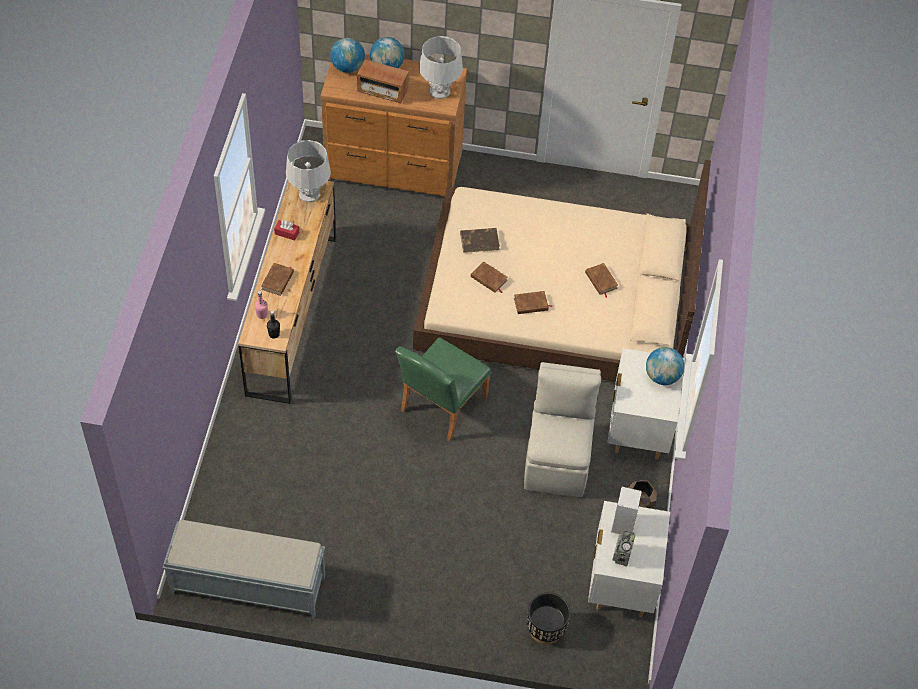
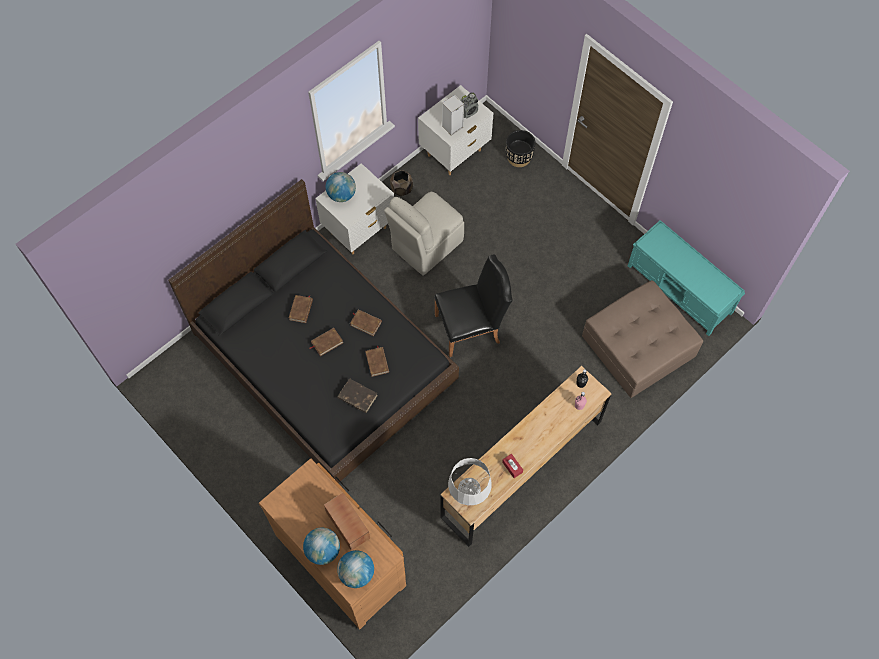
camera: 140 degrees left, 10 degrees up
(247, 584) = (680, 290): grey bench -> turquoise bench
(255, 494) = (638, 345): none -> brown ottoman
(278, 281) = (548, 427): brown book -> brown book (327, 342)
(440, 91) = (302, 492): grey table lamp -> none
(440, 408) = (472, 327): green chair -> black chair
(556, 299) = (324, 356): beige bed -> black bed

